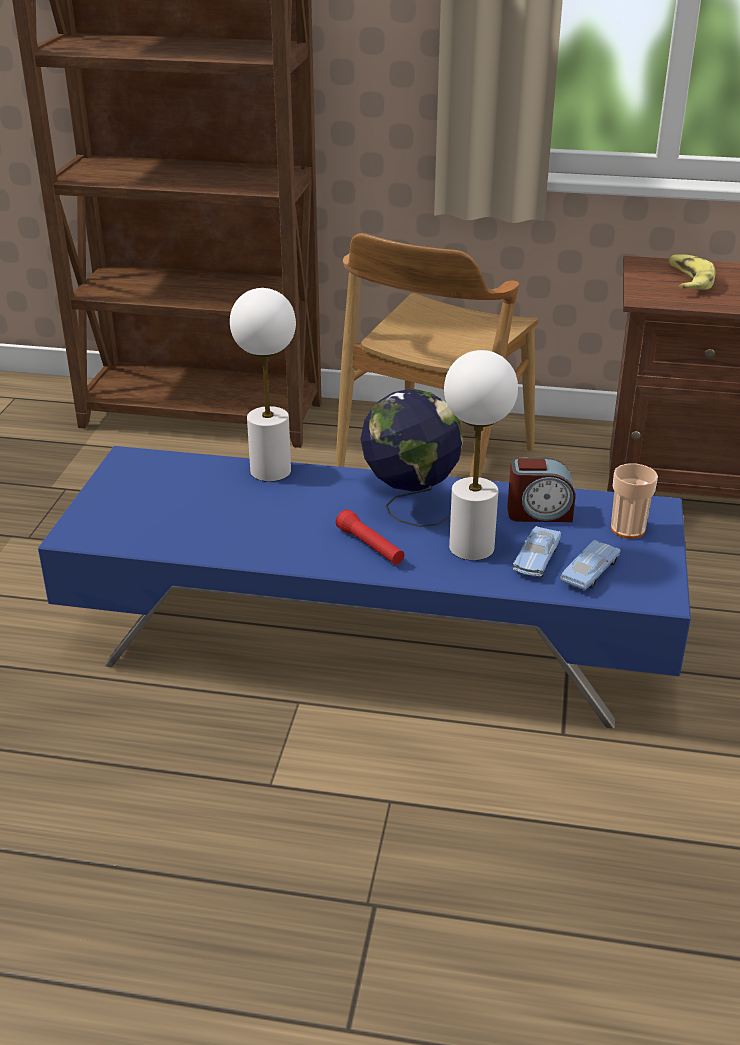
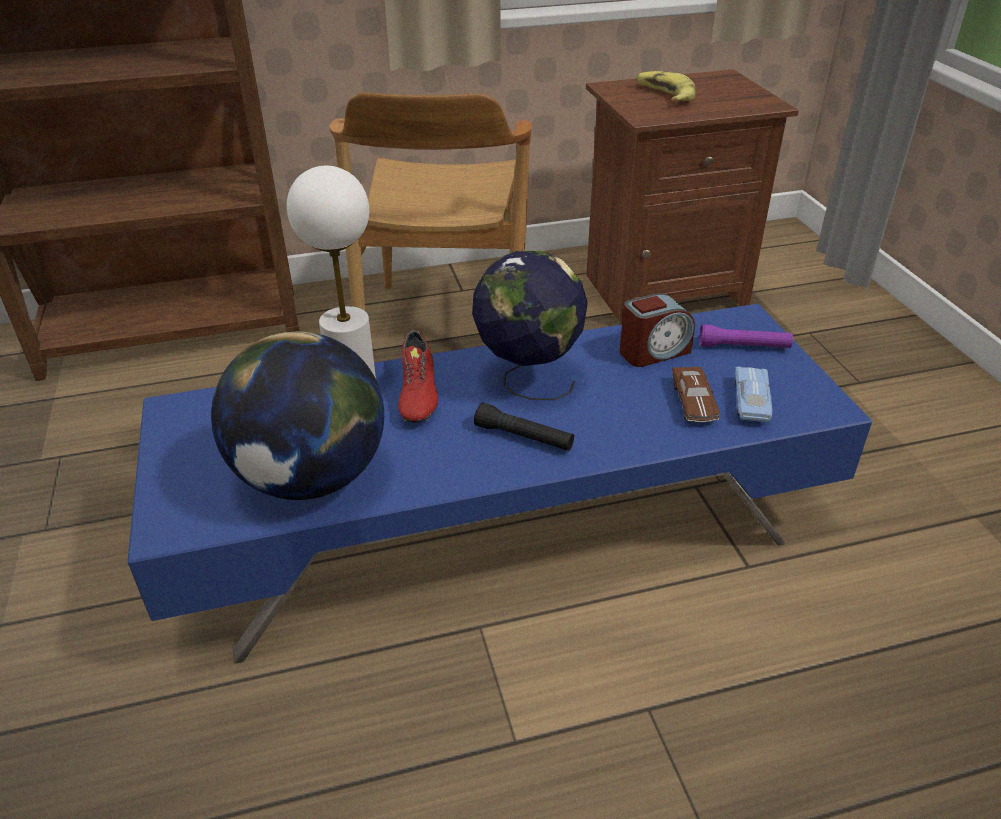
camera: 25 degrees left, 5 degrees up
(191, 530) = (311, 478): none -> globe
(312, 494) = (417, 394): none -> red shoe
(370, 546) = (524, 437): red flashlight -> black flashlight
(472, 547) = (624, 407): white table lamp -> none
(536, 559) = (693, 402): blue toy car -> brown toy car
(627, 529) = (743, 346): cup -> purple flashlight

